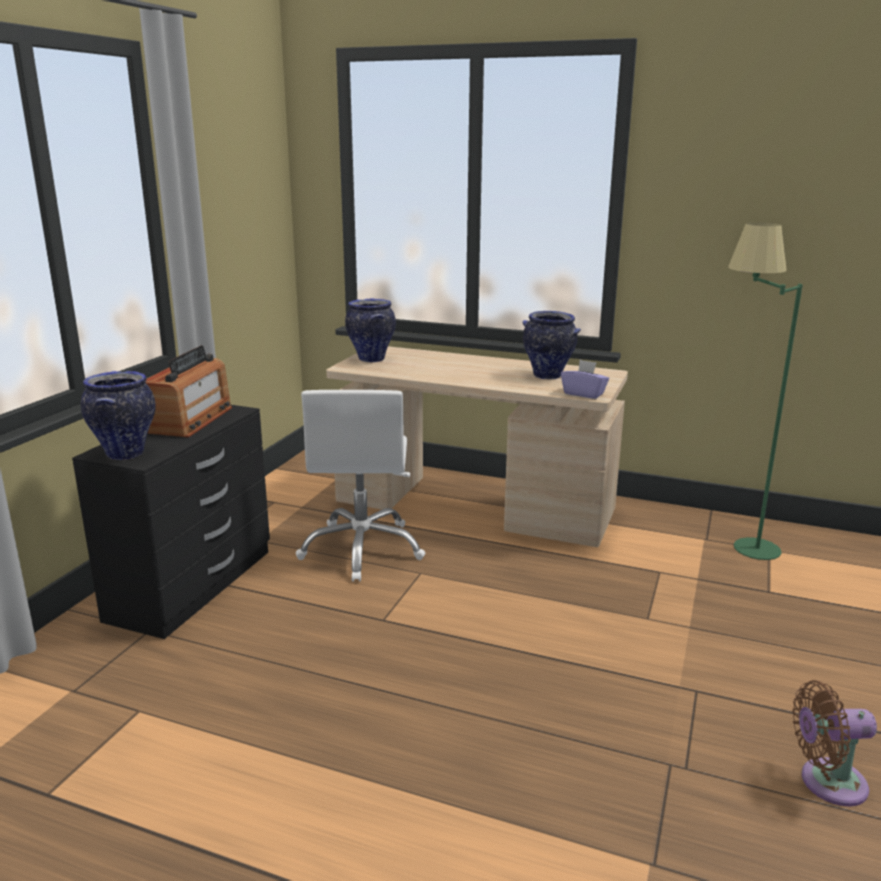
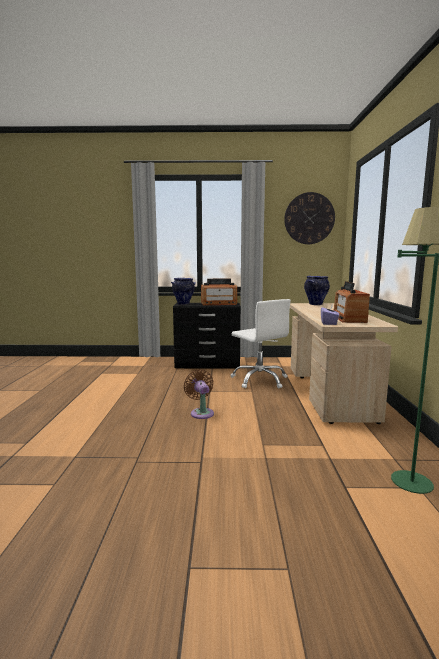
camera: 70 degrees right, 10 degrees down
(247, 164) = (309, 218): none -> wall clock
(362, 549) = (260, 380): white office chair -> white office chair turned 105 degrees counterclockwise
(548, 376) = (348, 318): vase -> radio
(826, 782) = (135, 505): brown fan -> brown fan (201, 412)

